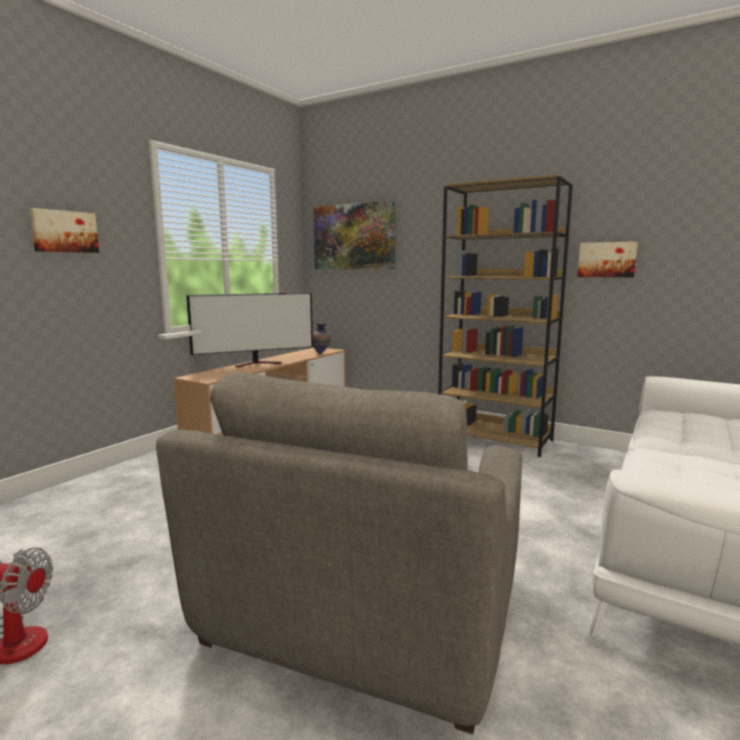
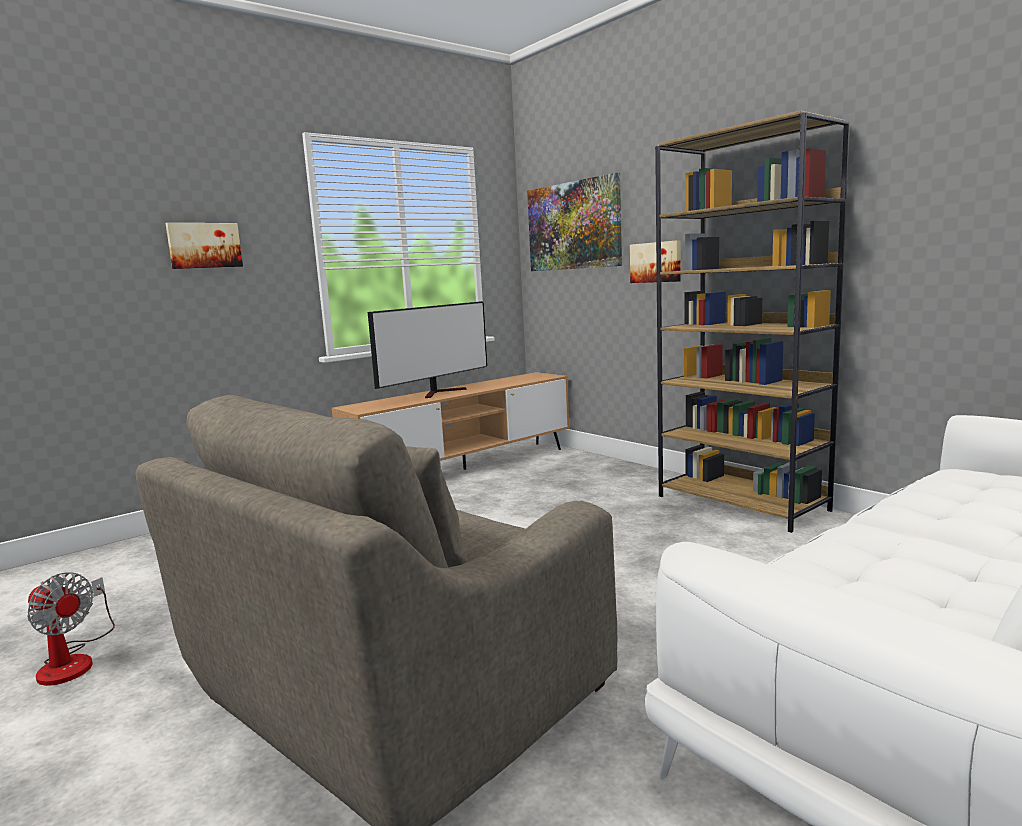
camera: 20 degrees right, 0 degrees up
(258, 364) = (440, 392): television -> television turned 45 degrees counterclockwise
(321, 353) = (531, 380): vase -> none
(607, 259) = (906, 232): picture -> picture (656, 262)

